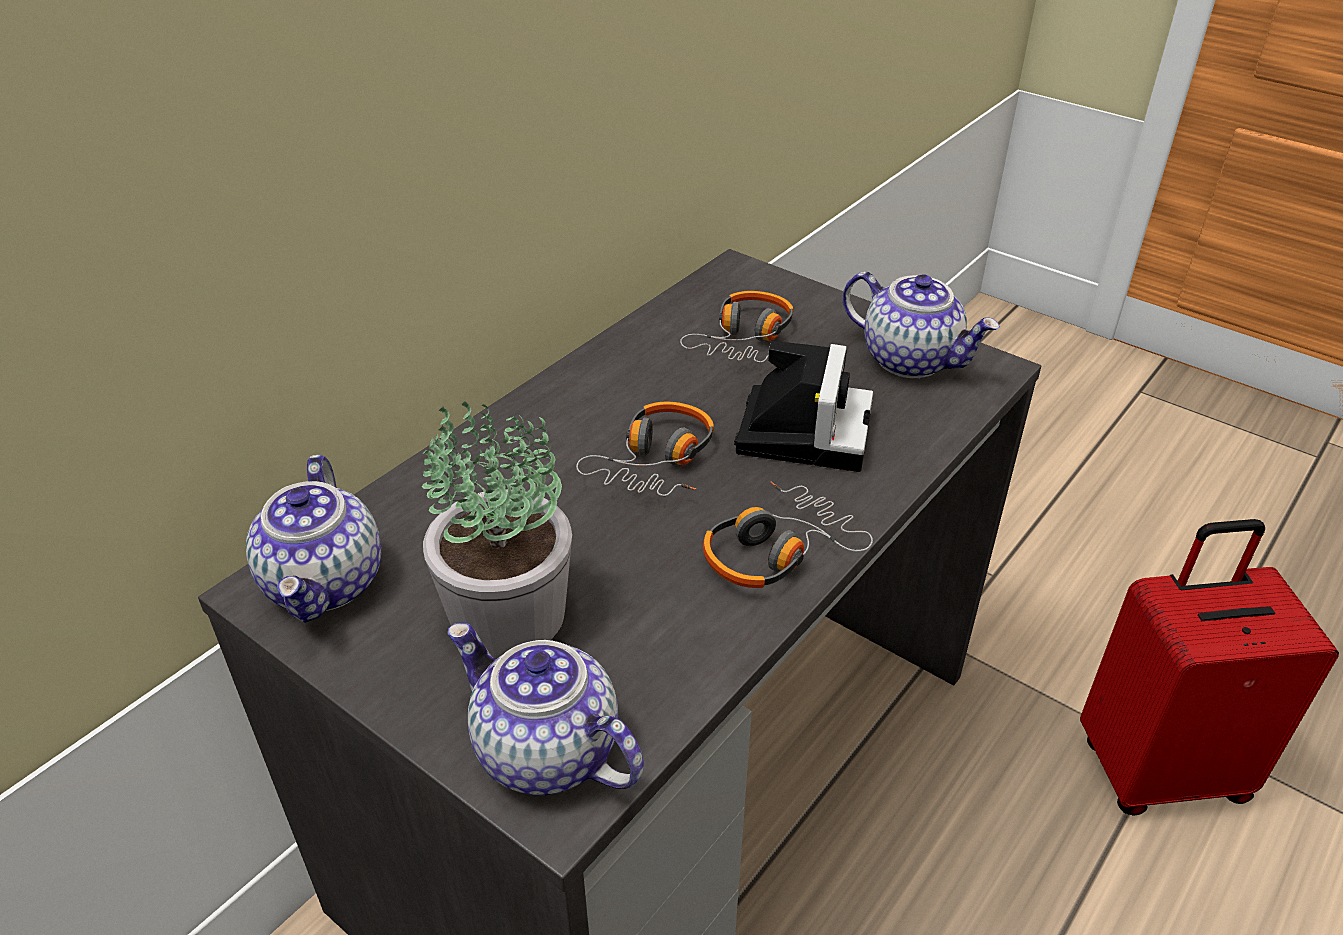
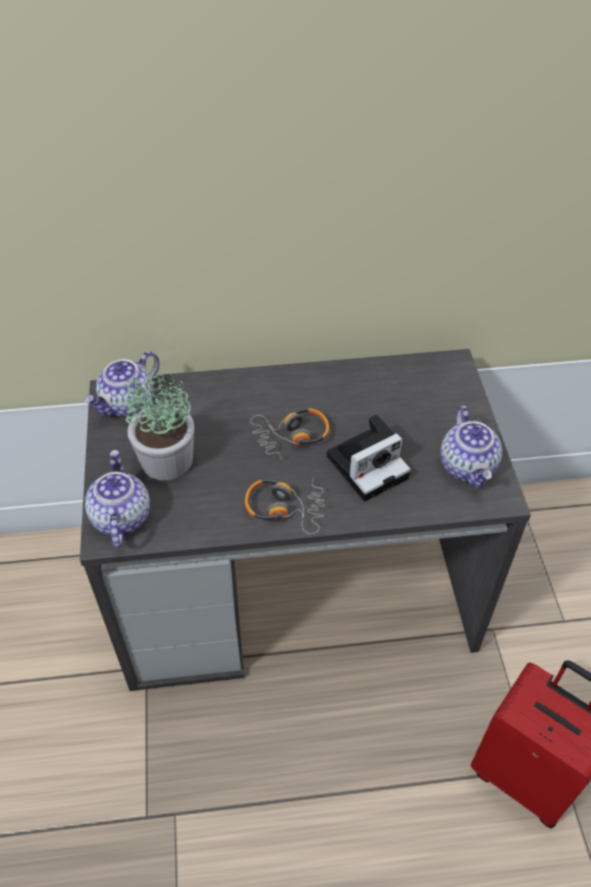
camera: 45 degrees right, 10 degrees up
(746, 340) = (406, 404): headphones -> none

